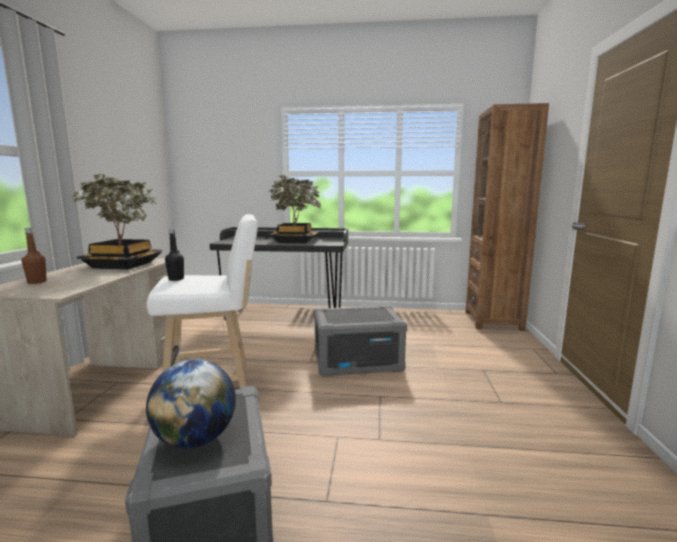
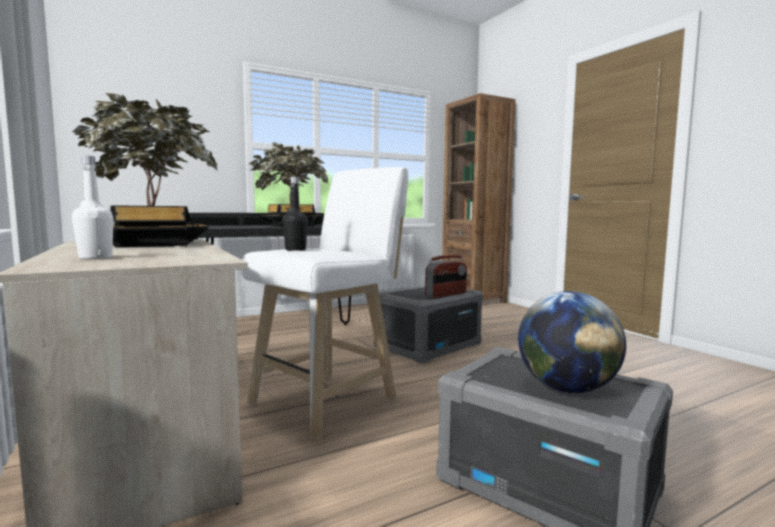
camera: 35 degrees left, 5 degrees down
(37, 282) = (95, 258): brown bottle -> white bottle
(364, 320) = (446, 294): none -> radio

